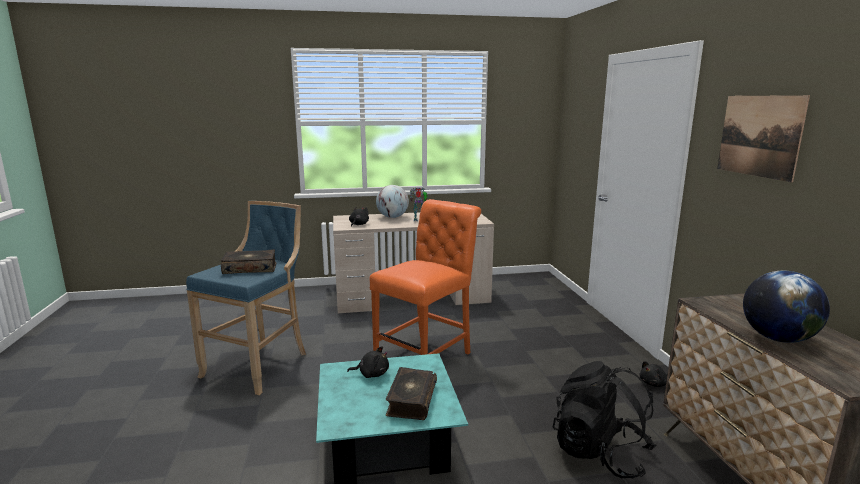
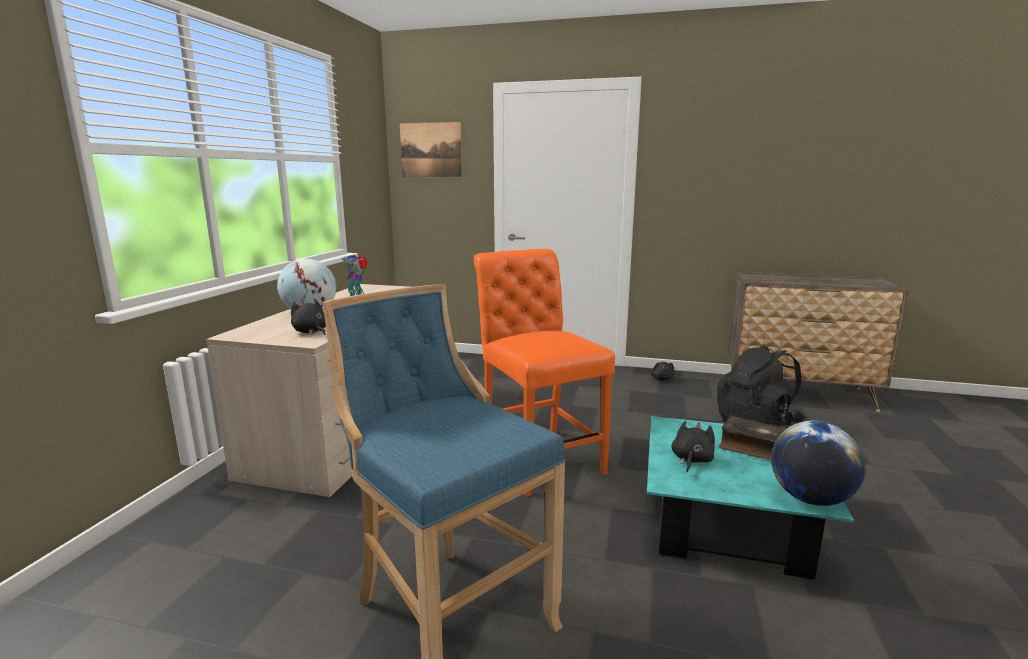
camera: 65 degrees left, 0 degrees up
(250, 268) = (452, 425): book -> none
(759, 136) = (718, 155): picture -> picture (431, 150)
(777, 338) = (824, 283): globe -> globe (810, 499)

